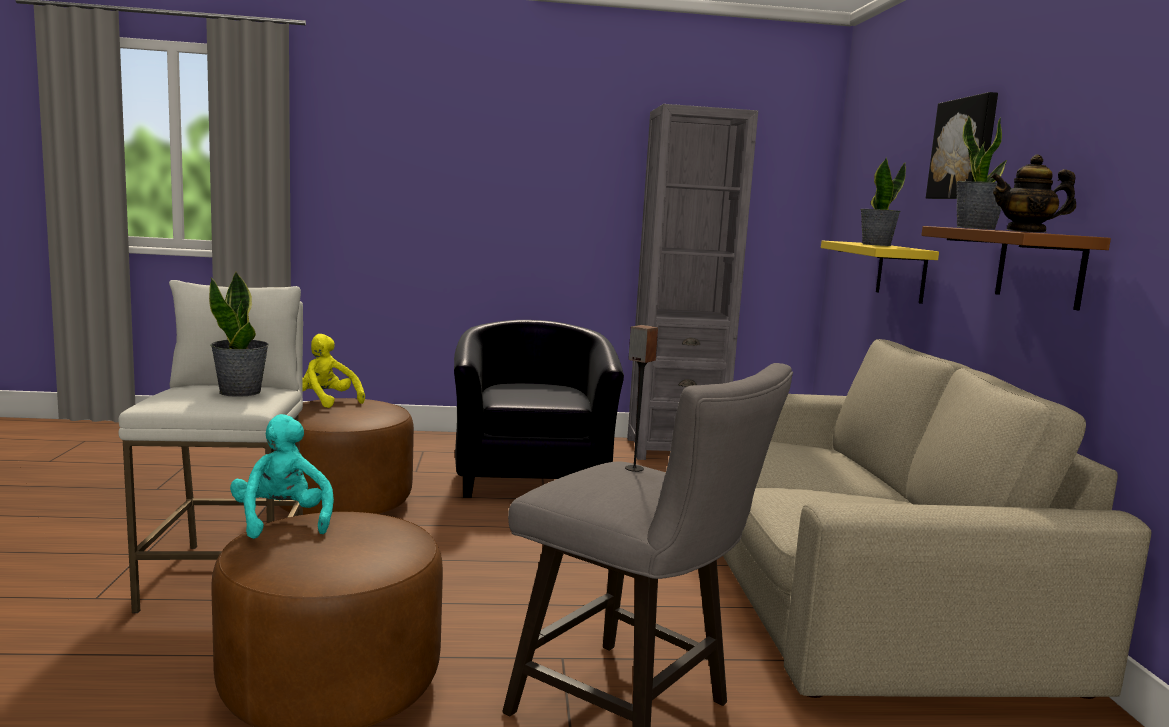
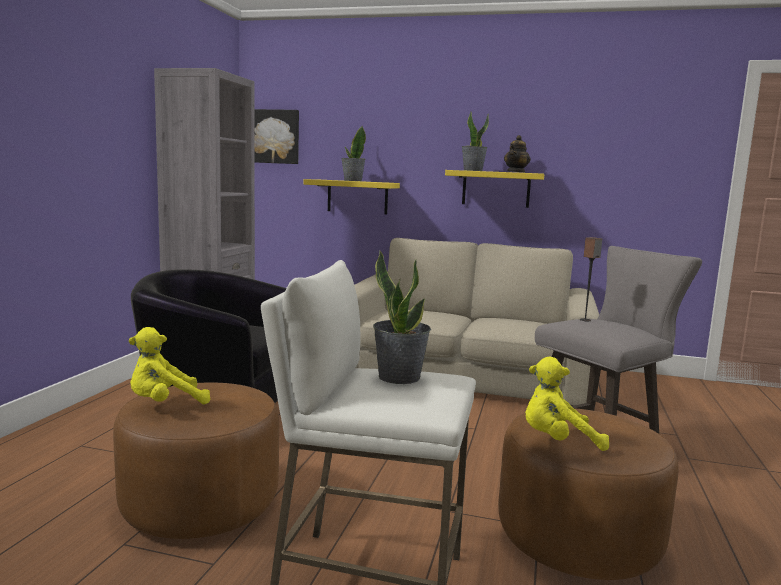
camera: 70 degrees left, 0 degrees up
(282, 521) = (557, 441): turquoise plush toy -> yellow plush toy
(964, 149) = (414, 124): picture -> picture (275, 136)
(1040, 267) = (496, 189): brown shelf -> yellow shelf

